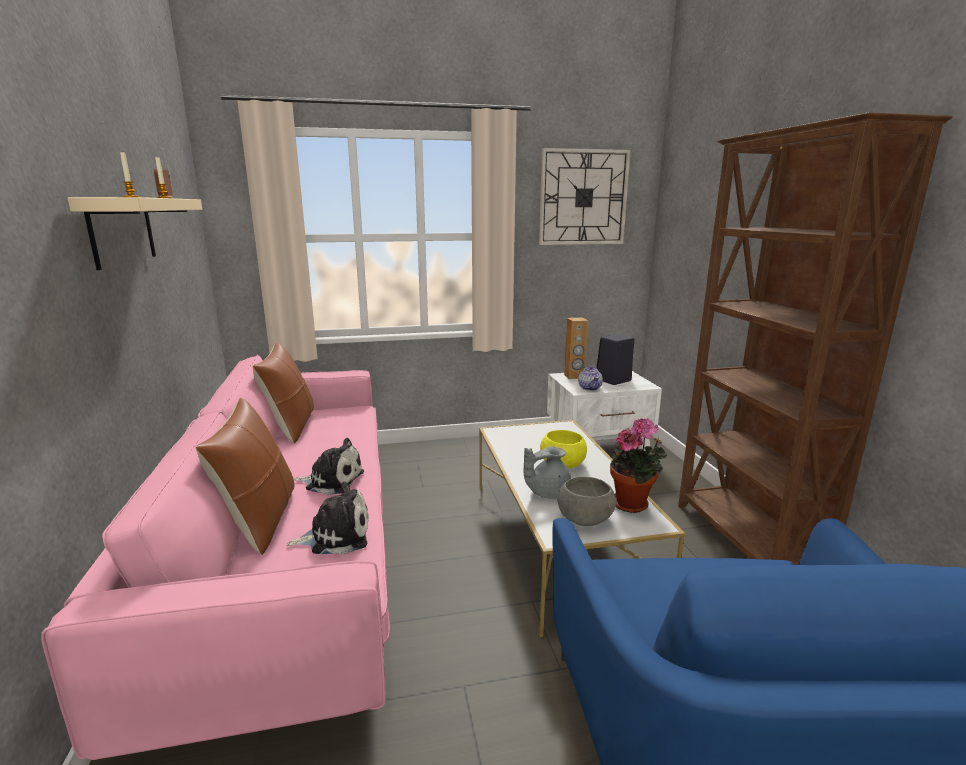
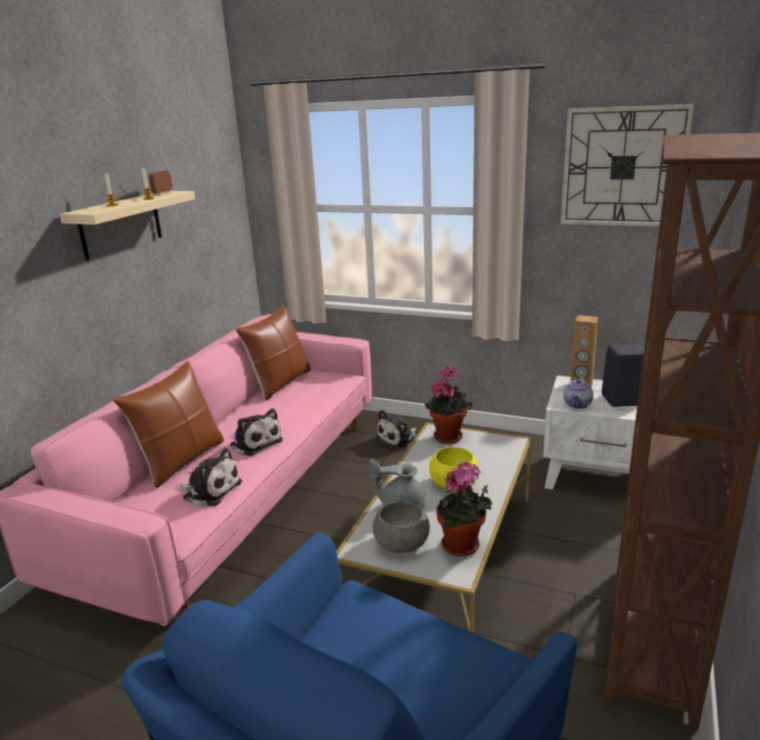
camera: 35 degrees right, 5 degrees up
(416, 461) = (398, 439): none -> plush toy
(510, 432) = (448, 435): none -> potted plant

